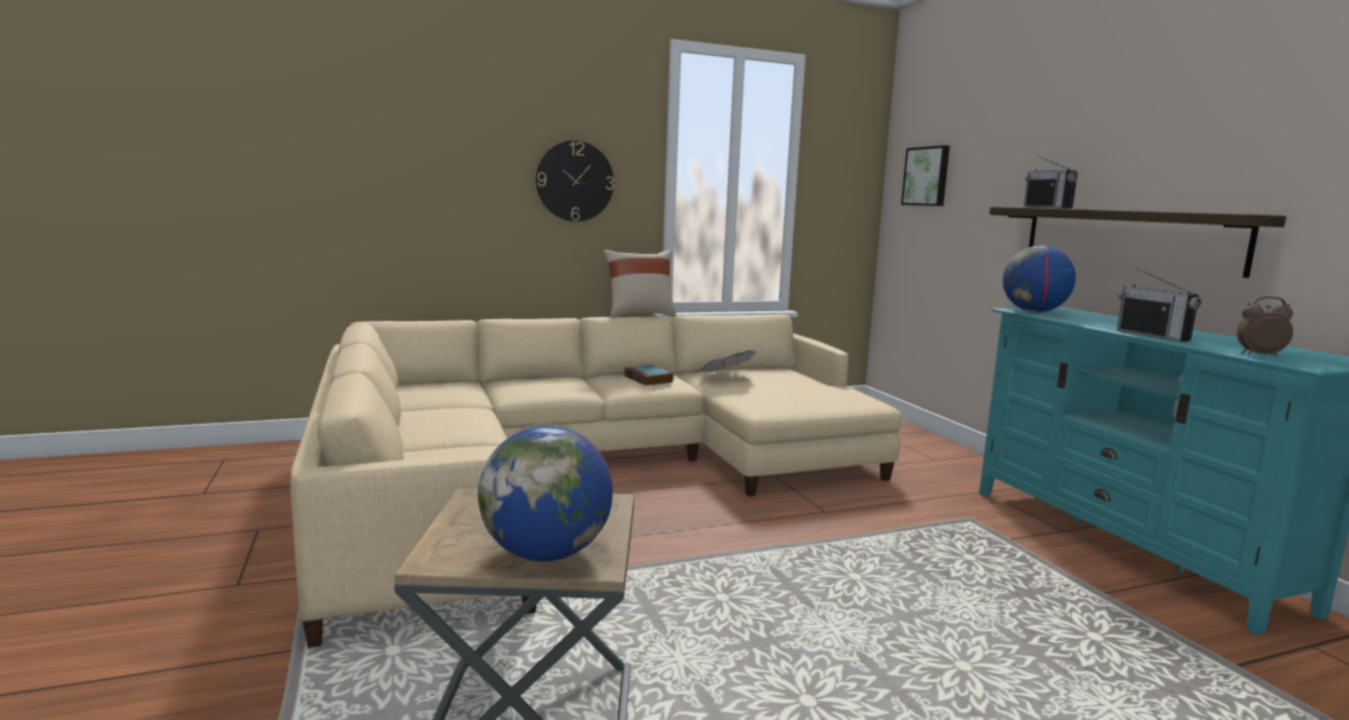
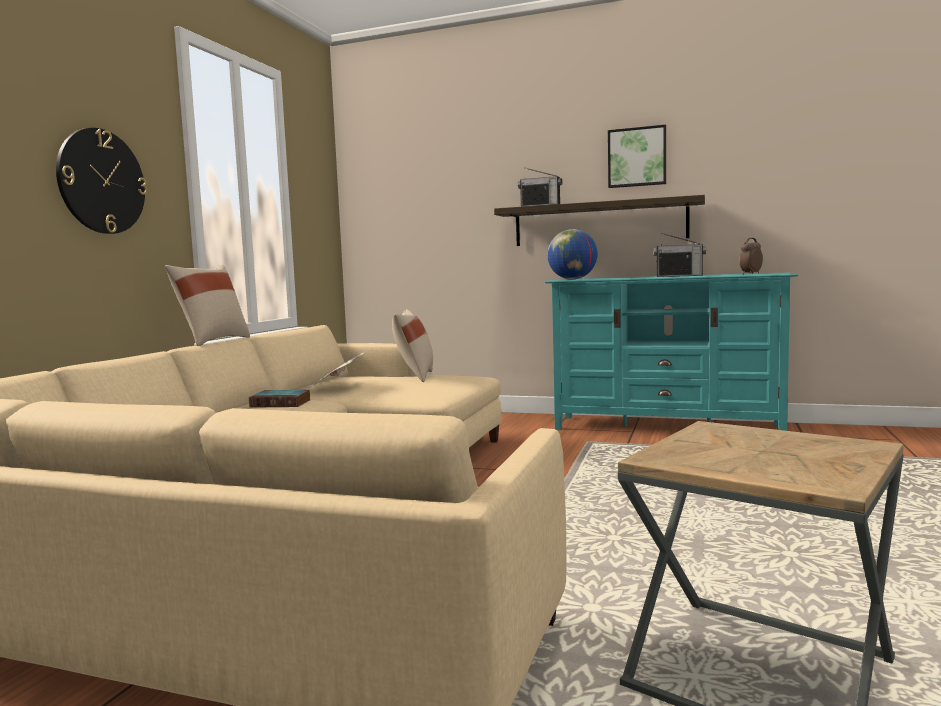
camera: 50 degrees left, 5 degrees down
(547, 554) = (834, 453): globe -> none
(817, 386) = (414, 377): none -> beige pillow
(927, 176) = (395, 192): picture -> picture (637, 157)

